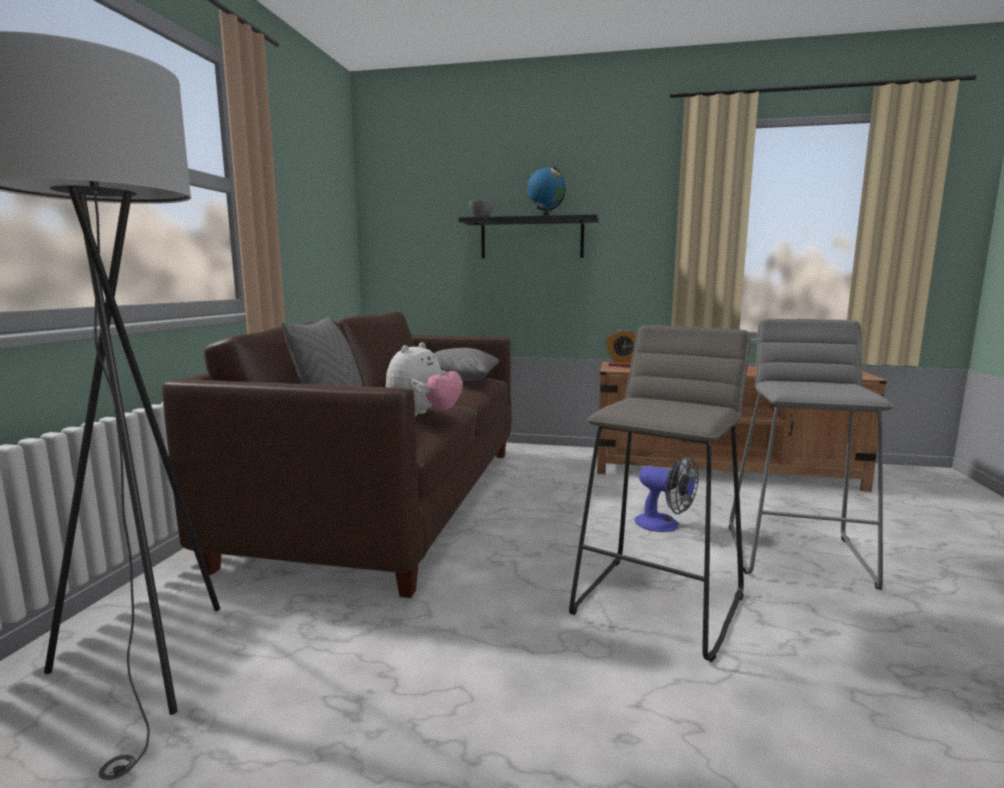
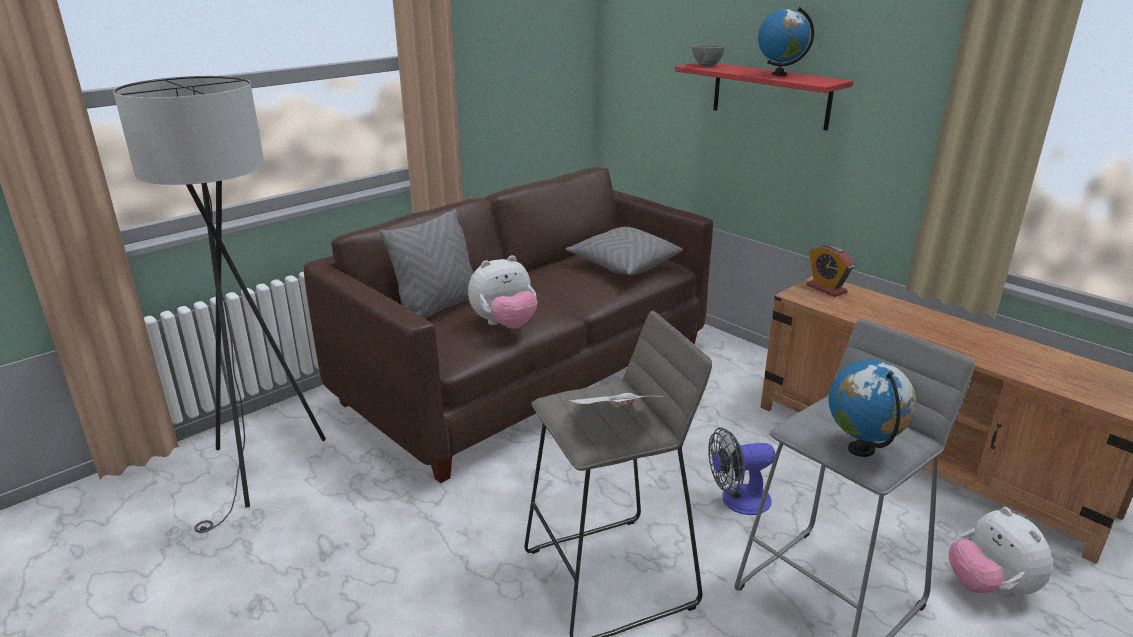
camera: 35 degrees right, 15 degrees up
(531, 238) = (770, 95): black shelf -> red shelf
(664, 525) = (737, 501): fan -> fan turned 90 degrees clockwise
(684, 408) = (616, 421): none -> newspaper
(843, 391) = (861, 450): none -> globe
(854, 518) = (989, 587): none -> plush toy

